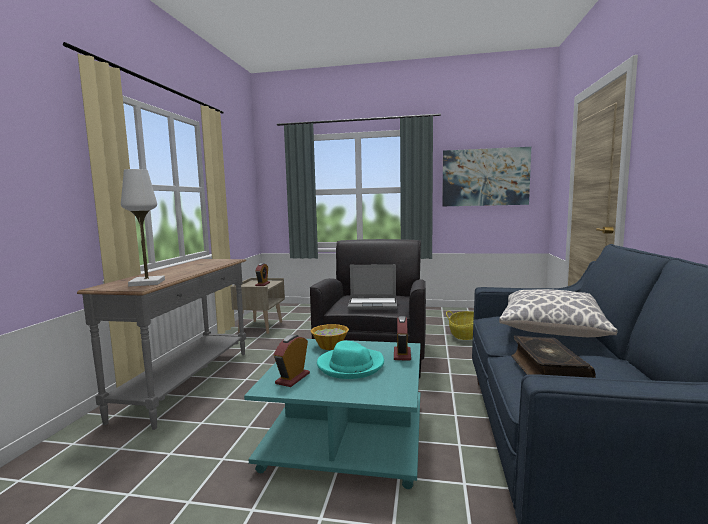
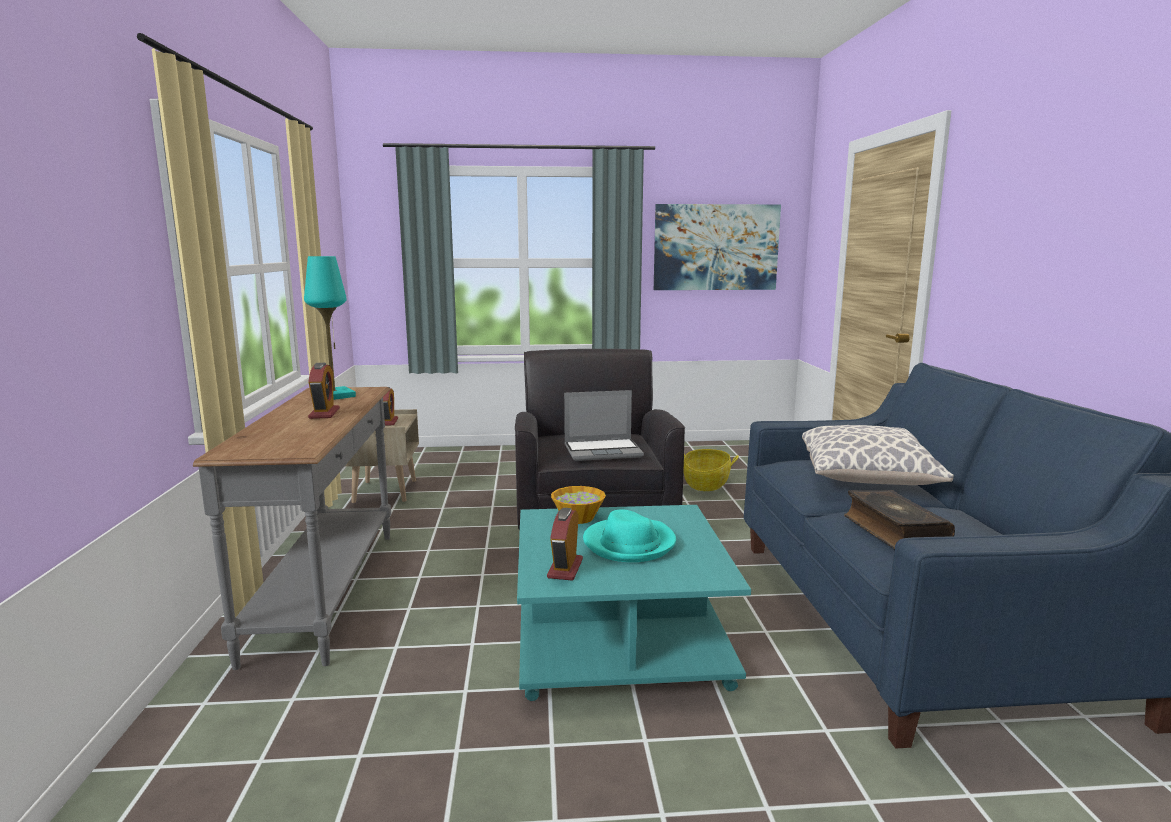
camera: 15 degrees left, 5 degrees up
(147, 283) = (297, 441): white table lamp -> none
(207, 262) = (334, 396): none -> turquoise table lamp
(402, 354) = (685, 522): alarm clock -> alarm clock (324, 413)

